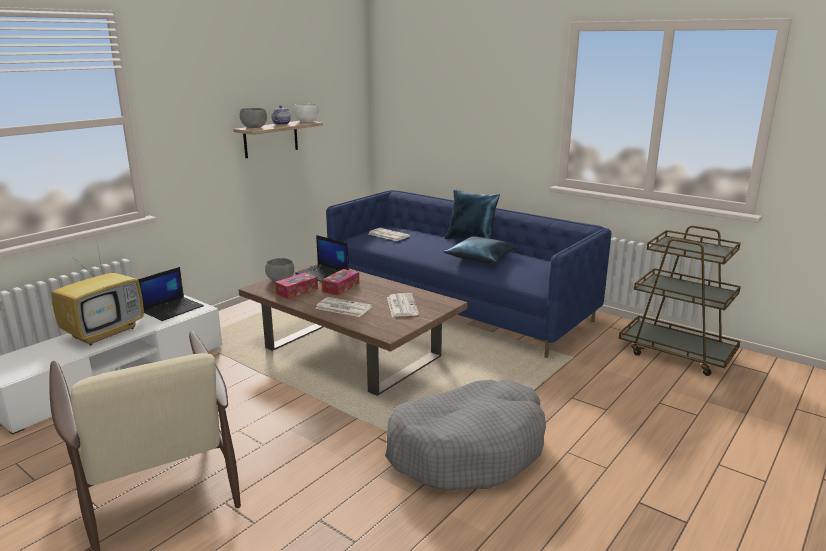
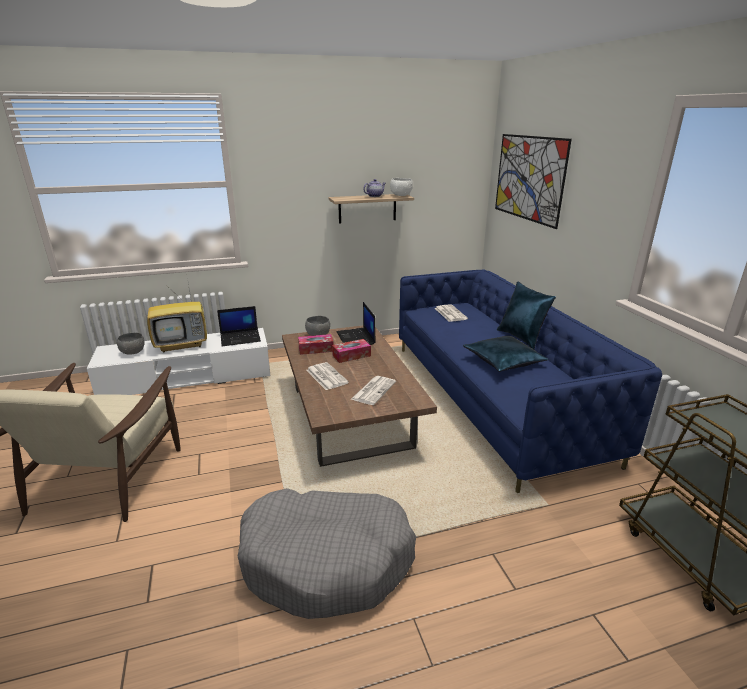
camera: 35 degrees right, 5 degrees up
(254, 128) = (344, 197): grey bowl -> grey bowl (133, 352)
(426, 95) = (529, 178): none -> picture

